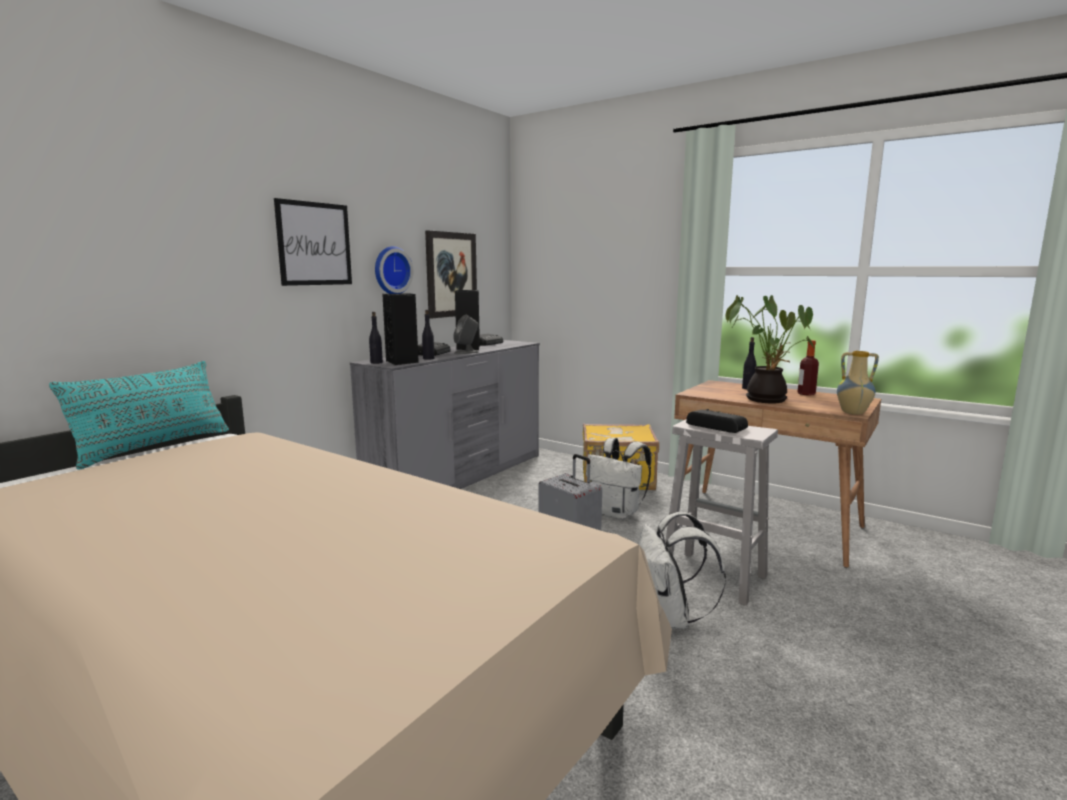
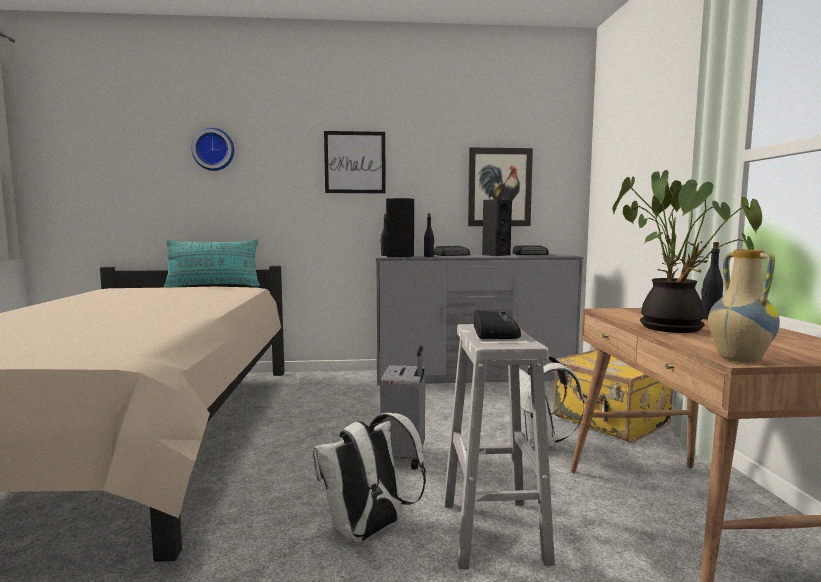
camera: 50 degrees right, 5 degrees down
(391, 270) = (427, 183): wall clock -> wall clock (214, 149)
(466, 352) = (478, 256): grey speaker -> none
(806, 394) = (779, 335): bottle -> none

